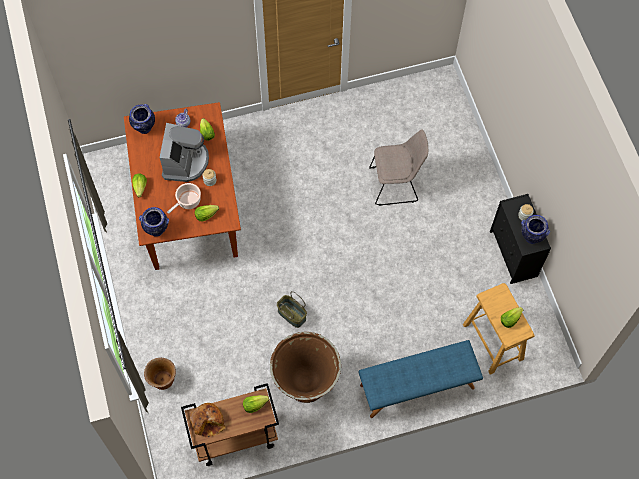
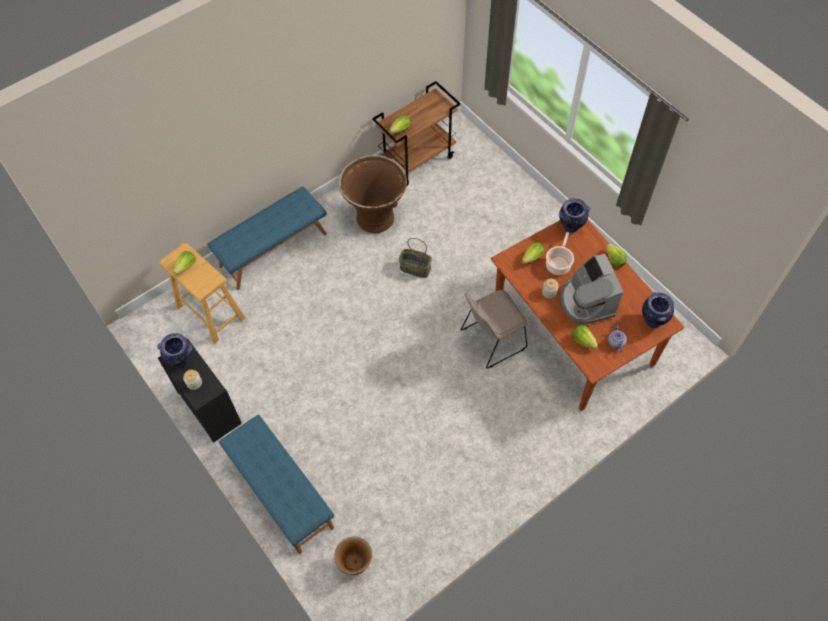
camera: 160 degrees right, 5 degrees down
(163, 380) = (501, 179): brown planter -> brown planter (355, 562)
(208, 421) = (433, 107): bread -> none
(395, 184) = (364, 439): beige chair -> beige chair (491, 340)
(473, 169) = (280, 492): none -> blue bench

